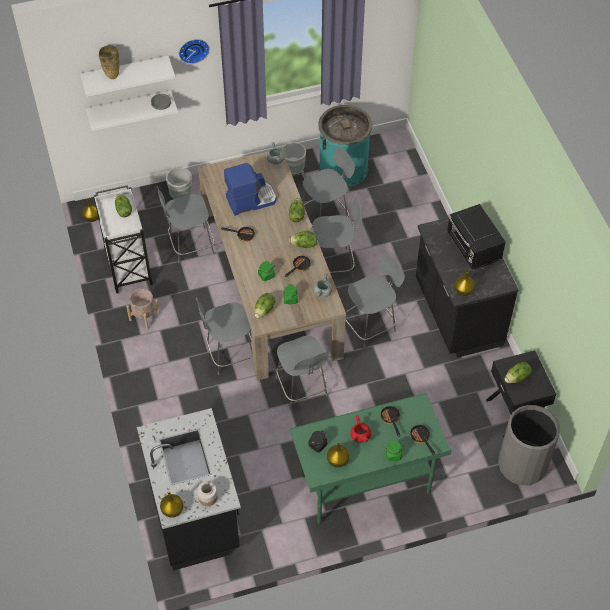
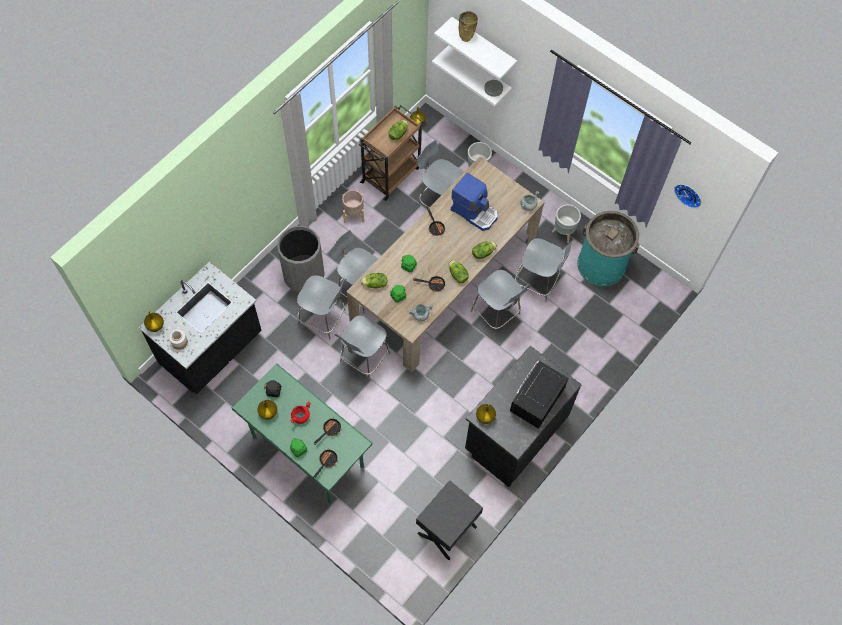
camera: 55 degrees right, 10 degrees up
(128, 265) = (391, 174): white cart -> brown cart
(193, 49) = (537, 73): wall clock -> wall clock (689, 194)
(370, 326) = (456, 374): grey chair -> grey chair (323, 318)
(517, 377) = (445, 507): lettuce -> none
(522, 465) = (401, 561): grey trash can -> grey trash can (304, 275)

